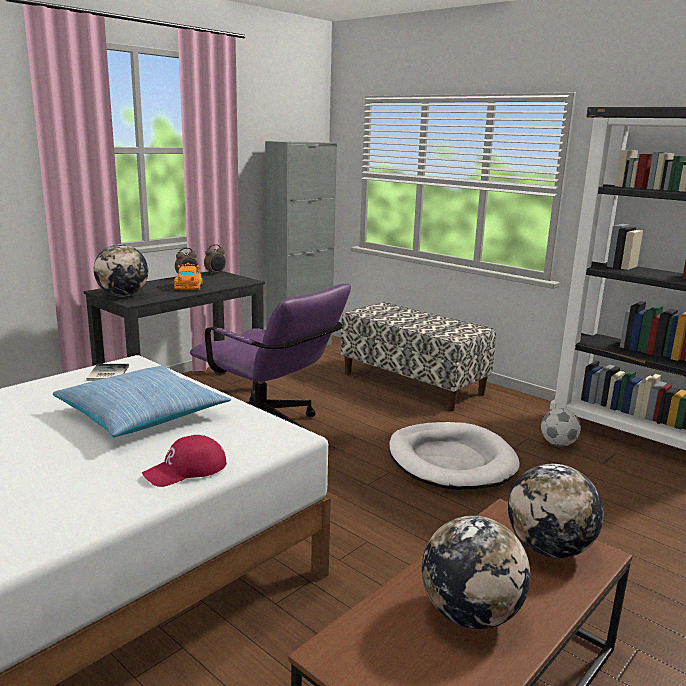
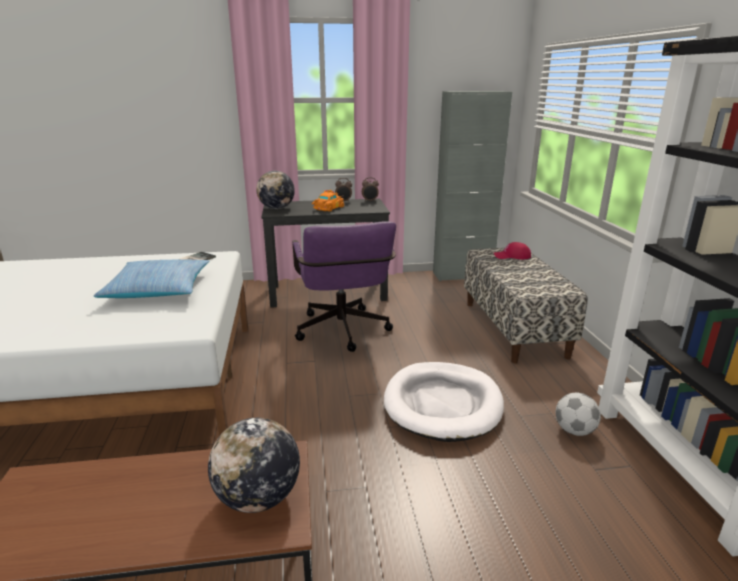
camera: 40 degrees right, 5 degrees up
(186, 470) = (103, 330): red cap -> red cap (512, 256)
(470, 614) = (120, 508): globe -> none

